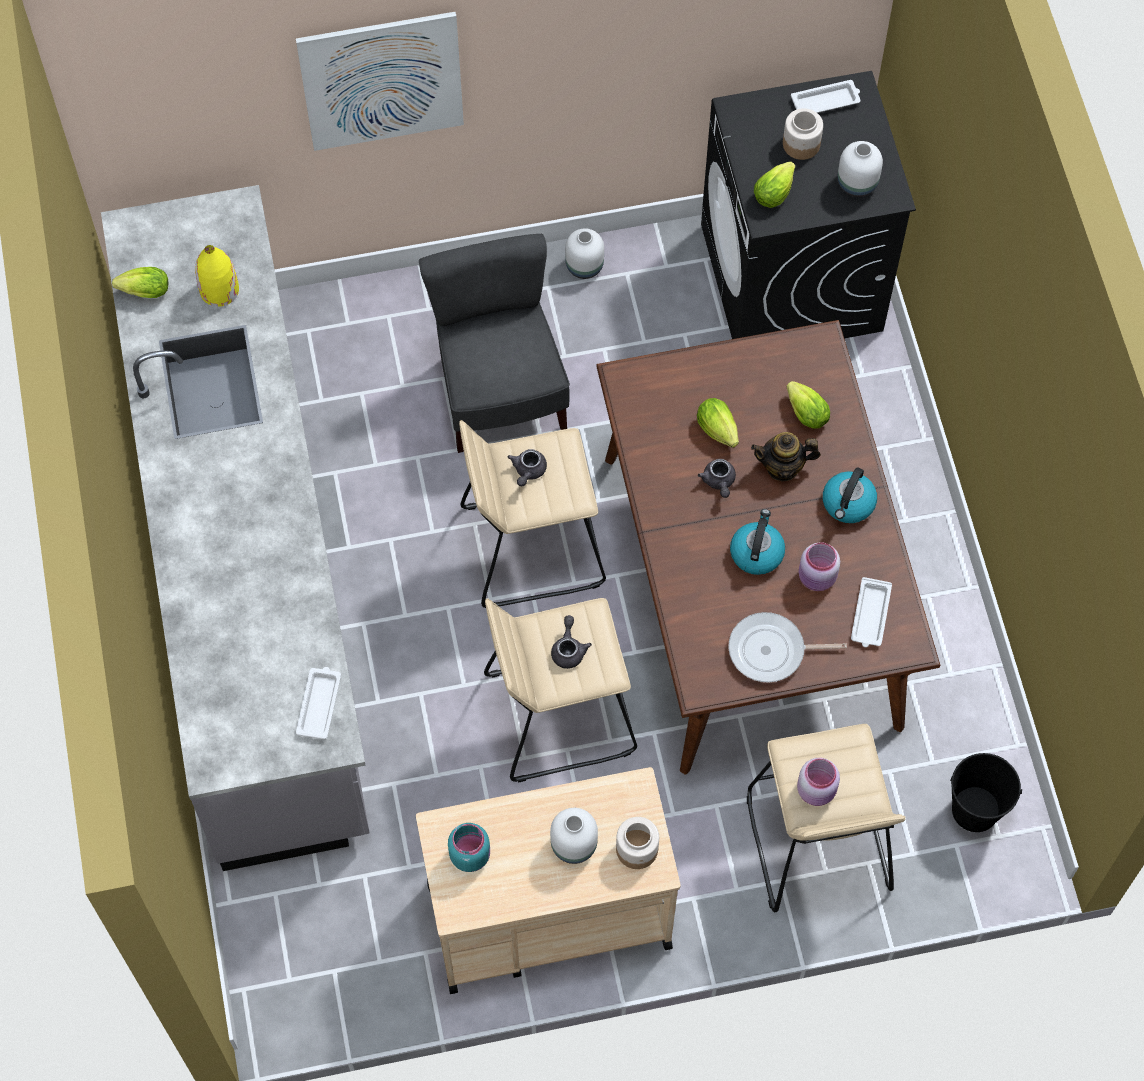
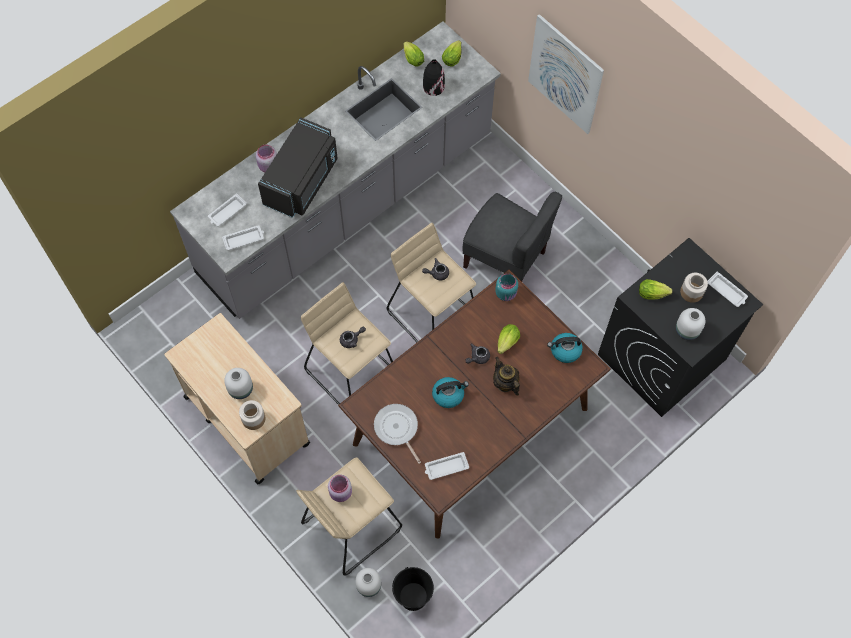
camera: 60 degrees right, 0 degrees up
(219, 290) = (433, 87): yellow vase -> black vase
(250, 707) = (227, 212): none -> white tray
(268, 565) = (302, 181): none -> black microwave
(470, 854) = (211, 346): turquoise jar -> turquoise jar (506, 293)
(500, 394) = (505, 258): grey chair -> grey chair turned 75 degrees clockwise
(584, 267) = (600, 259): white vase -> white vase (368, 585)
(804, 411) = (544, 378): lettuce -> lettuce (453, 57)
(817, 578) = (451, 431): pink jar -> pink jar (268, 166)
(848, 504) = (503, 425): kettle -> kettle (565, 351)

